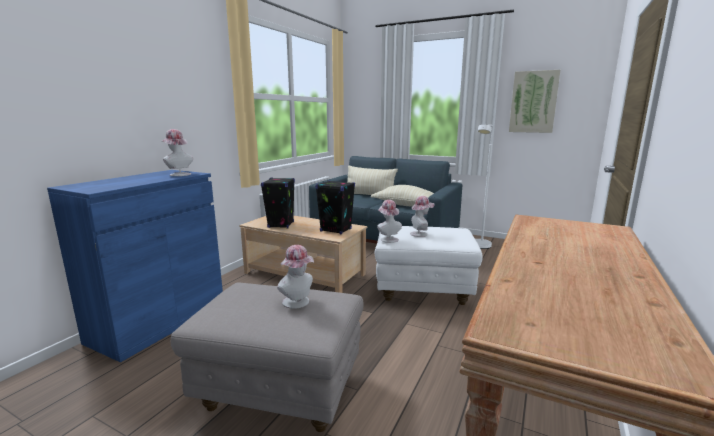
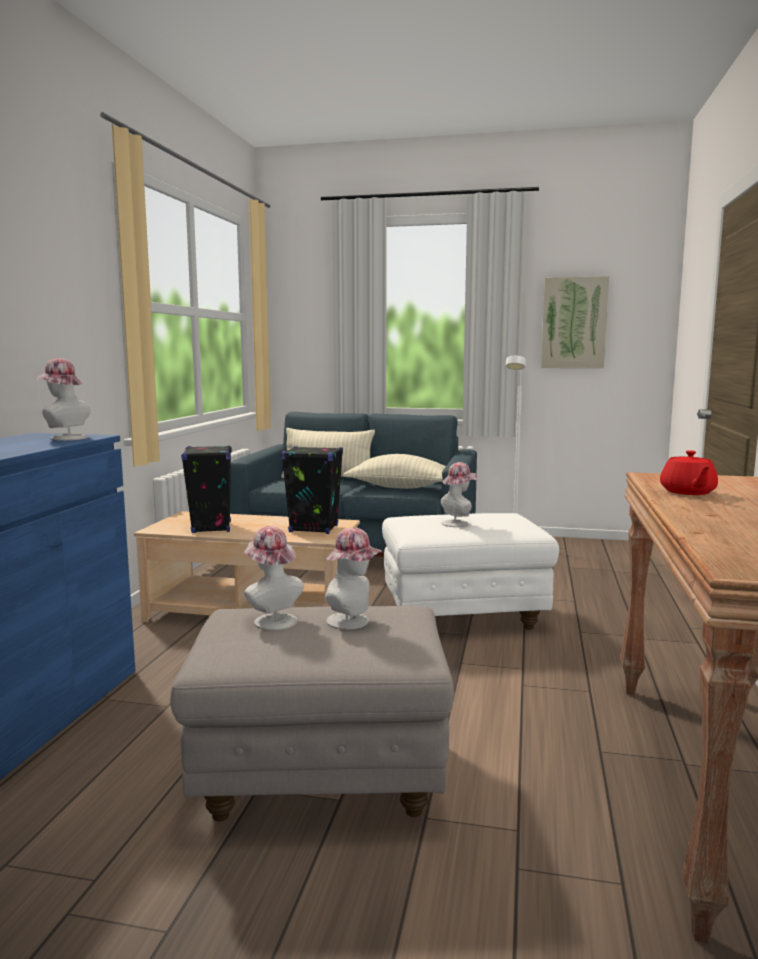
camera: 15 degrees left, 5 degrees down
(388, 239) = (413, 533): hat -> hat (272, 620)
(541, 237) = (687, 492): none -> red teapot

